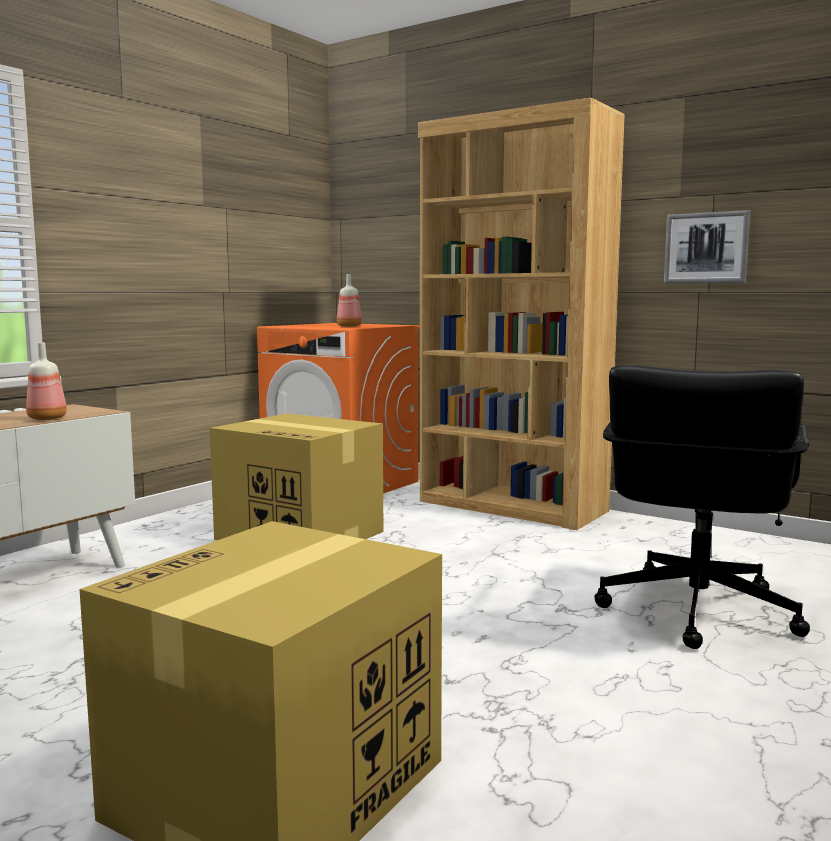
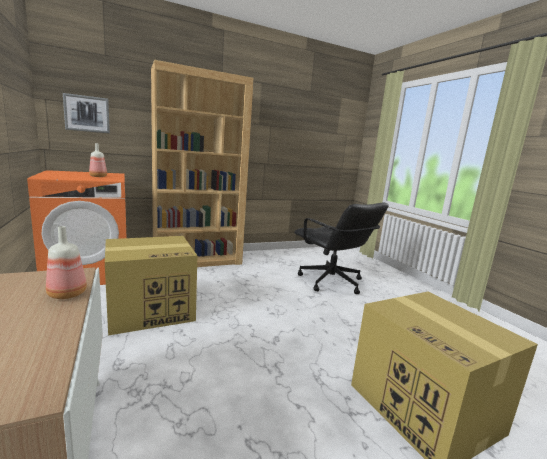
camera: 60 degrees left, 5 degrees up
(706, 248) = (268, 146): picture -> picture (87, 114)

